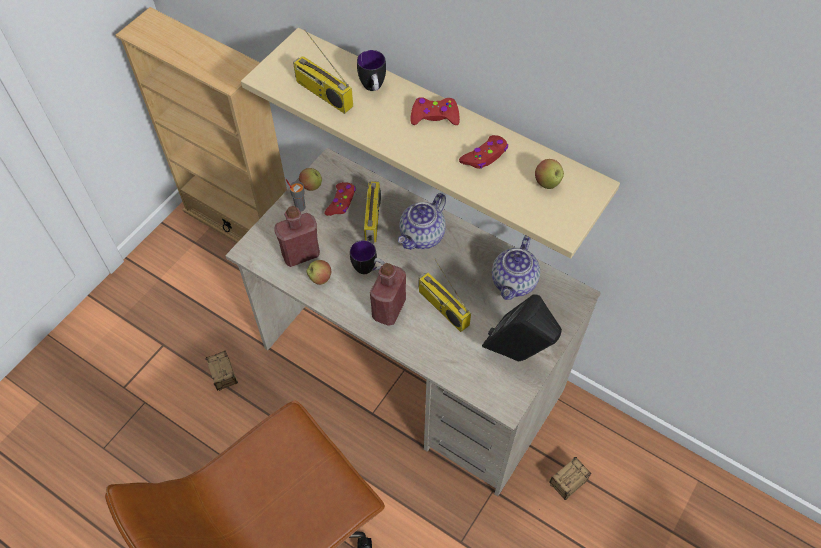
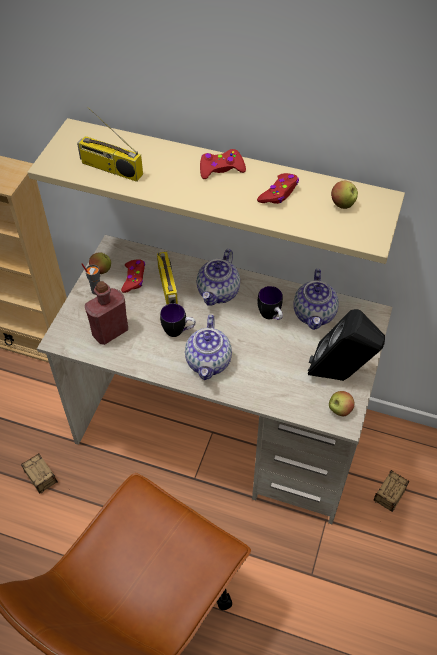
camera: 15 degrees left, 5 degrees down
(320, 278) = (135, 349): apple -> apple (339, 410)
(373, 89) = (156, 156): mug -> mug (271, 317)
(389, 309) = (209, 362): red bottle -> teapot
(442, 307) = (257, 350): radio -> none

